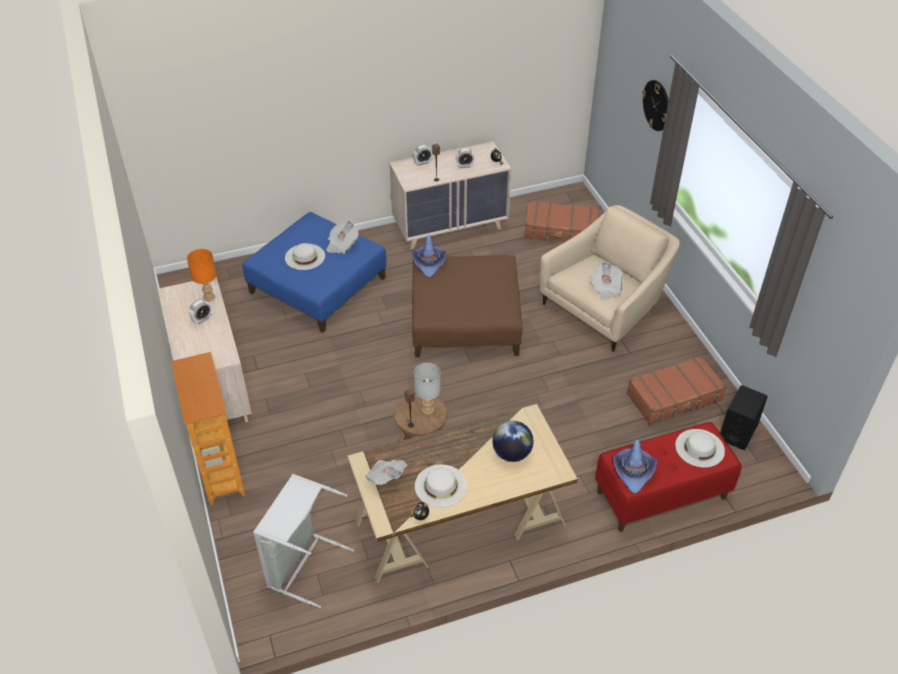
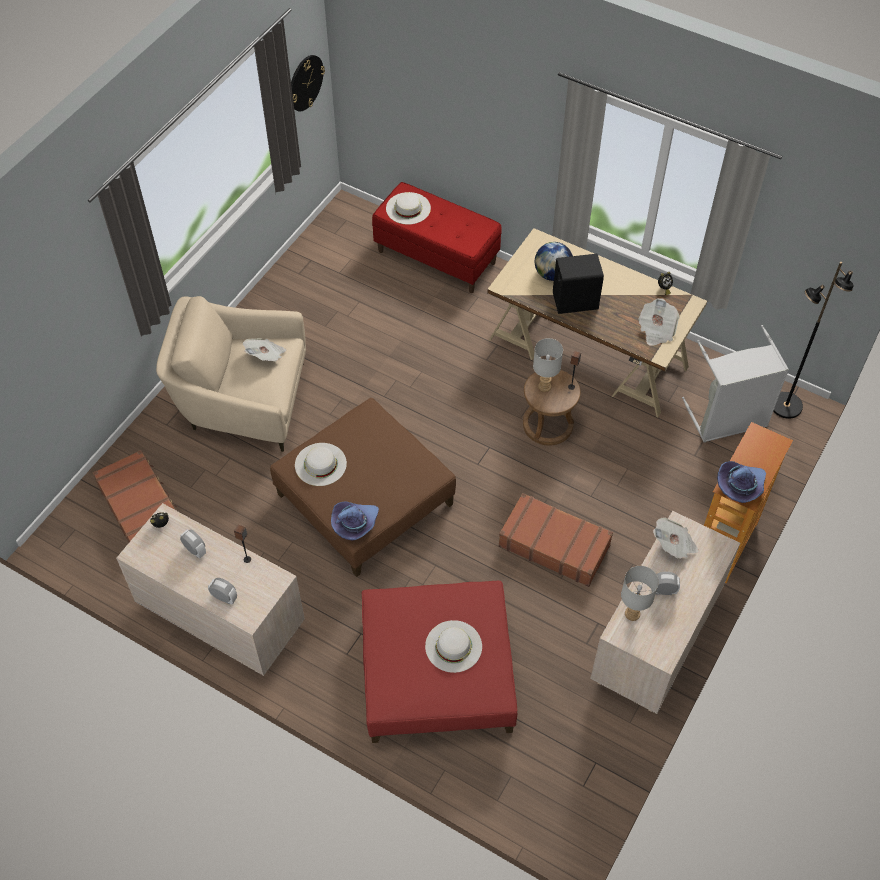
camera: 130 degrees left, 10 degrees up
(208, 297) = (632, 614): orange table lamp -> grey table lamp
(268, 620) = (785, 406): none -> black floor lamp
(318, 285) = (436, 673): blue ottoman -> red ottoman
(342, 245) = (401, 626): newspaper -> newspaper (674, 545)
(440, 485) = (626, 295): white hat -> white hat (320, 464)
(633, 472) = (471, 231): purple hat -> purple hat (740, 486)
(657, 105) = (74, 286): wall clock -> wall clock (305, 83)
(674, 398) = (322, 297): brown suitcase -> brown suitcase (554, 545)
(738, 432) = (325, 244): black speaker -> black speaker (574, 301)

